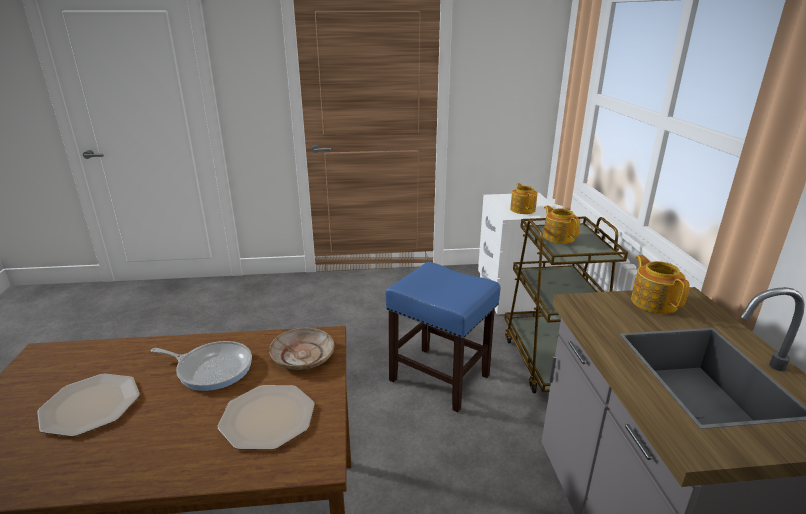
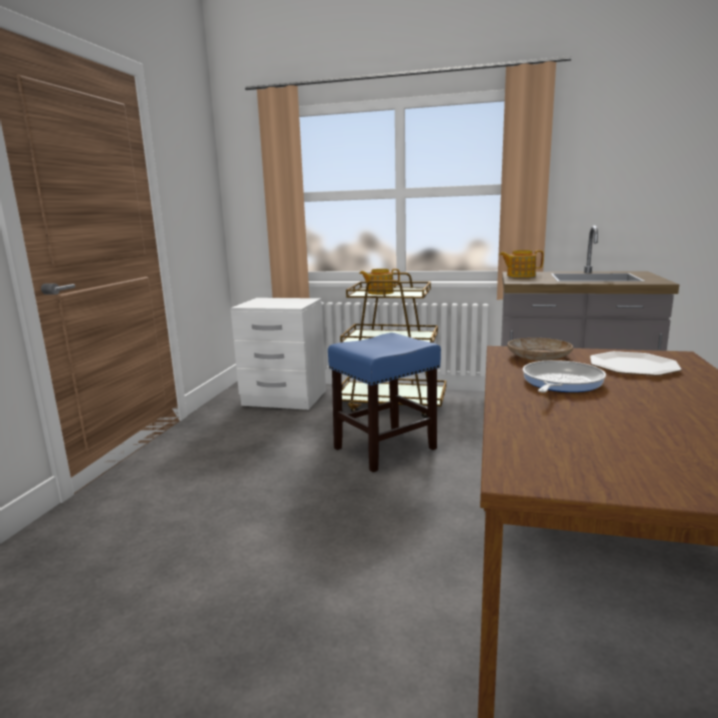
camera: 70 degrees left, 10 degrees down
(89, 406) = (641, 428): plate -> none
(522, 209) = (287, 303): teapot -> none

